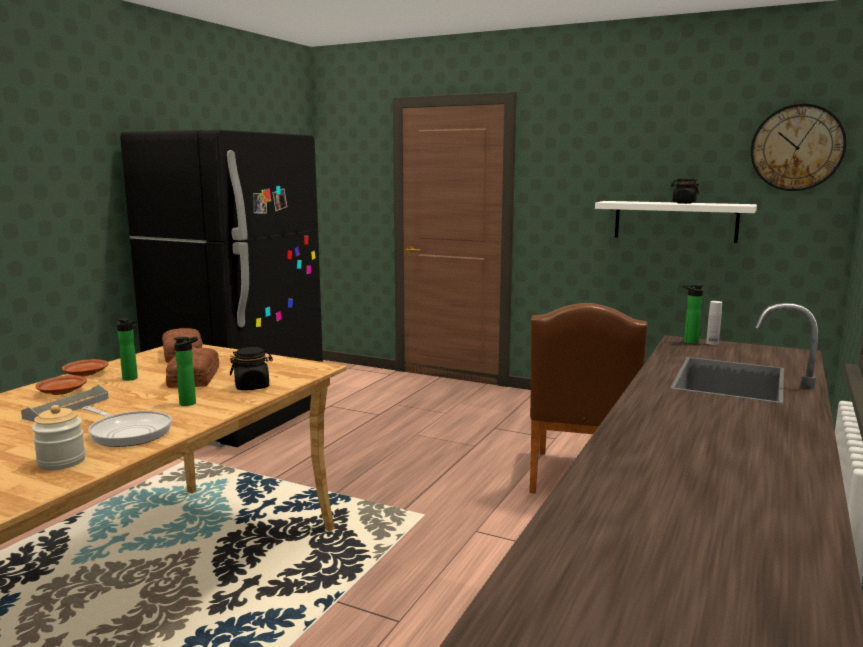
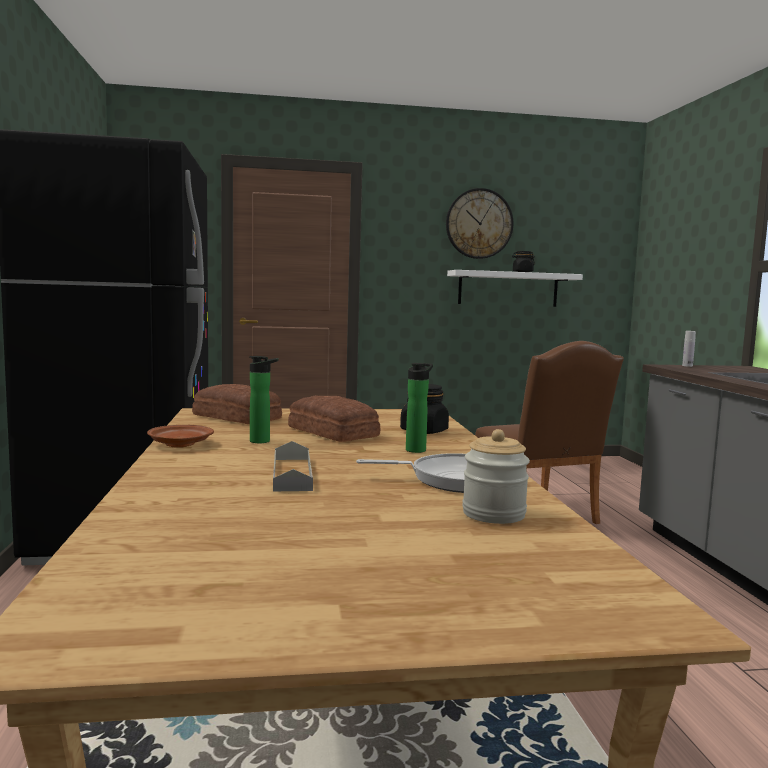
camera: 35 degrees left, 5 degrees down
(62, 392) = (219, 462): brown plate -> none
(688, 342) = (673, 366): bottle -> none
(797, 147) = (595, 230): wall clock -> wall clock (479, 224)

